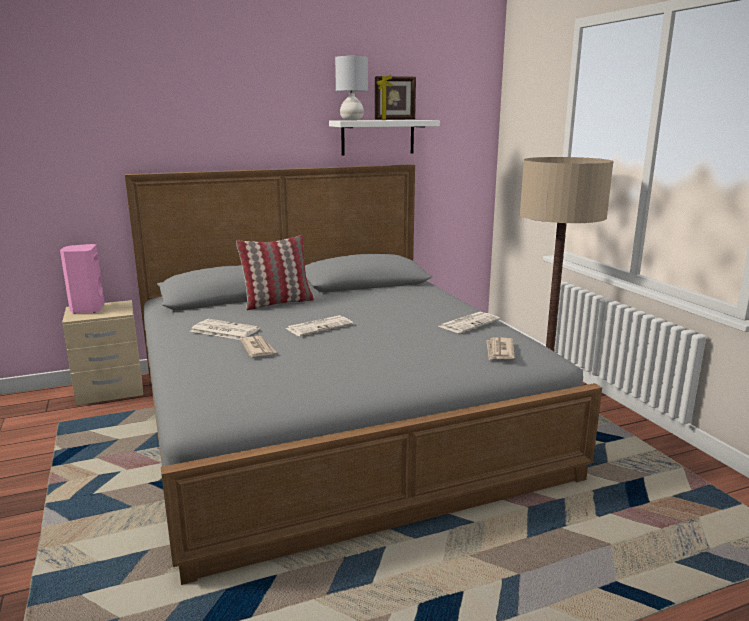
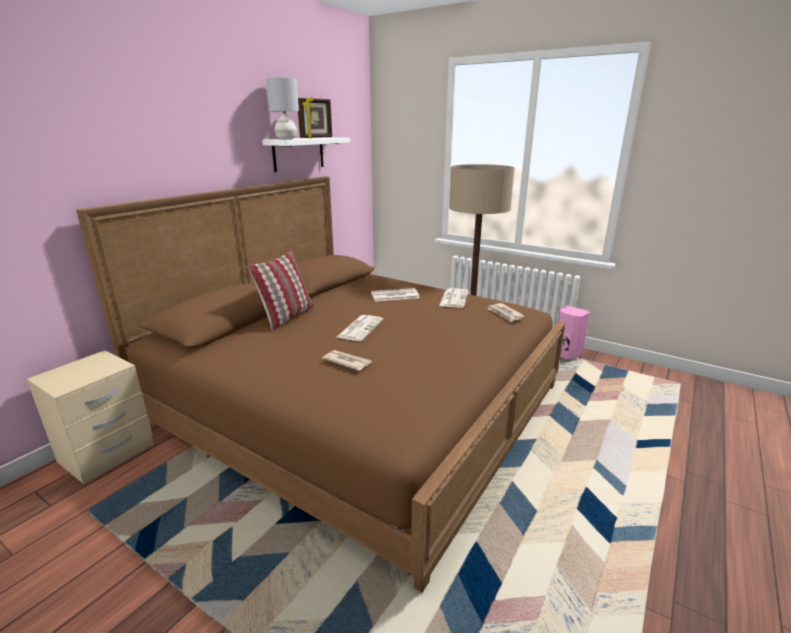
camera: 35 degrees left, 5 degrees up
(87, 309) = (63, 374): pink speaker -> pink speaker (566, 354)
(223, 330) = (286, 354): newspaper -> newspaper (394, 295)
(333, 419) = (358, 402): grey bed -> brown bed

